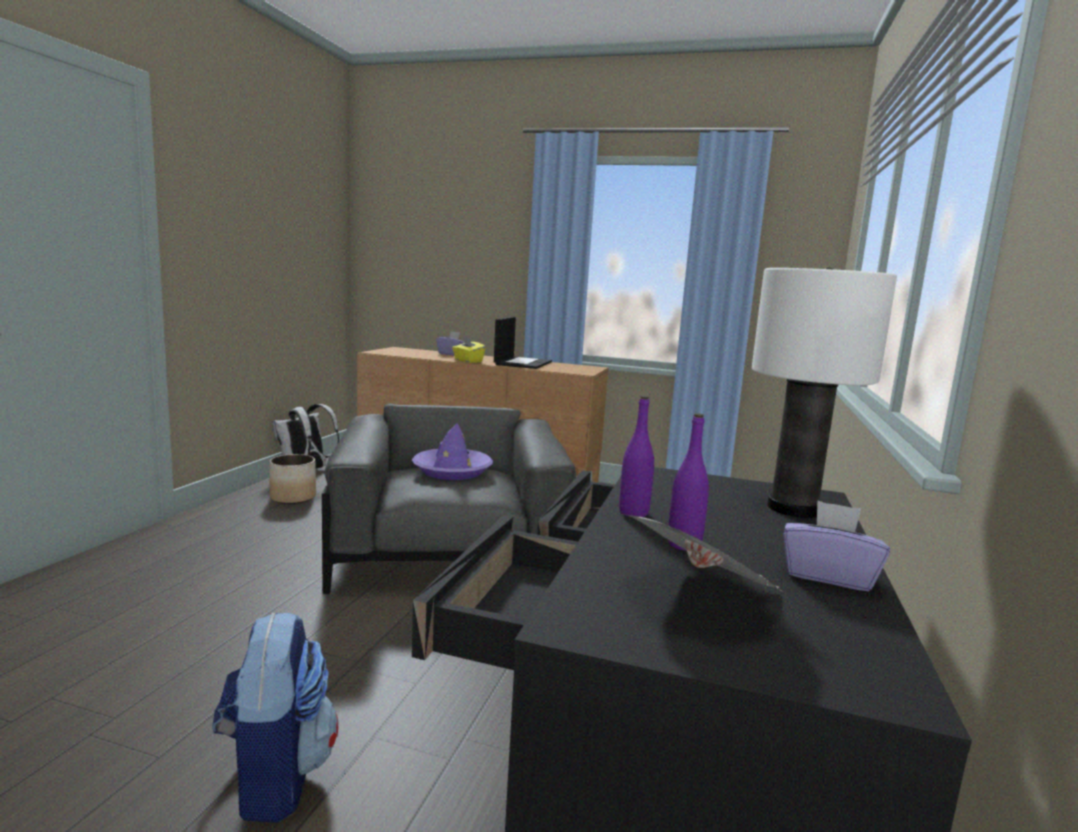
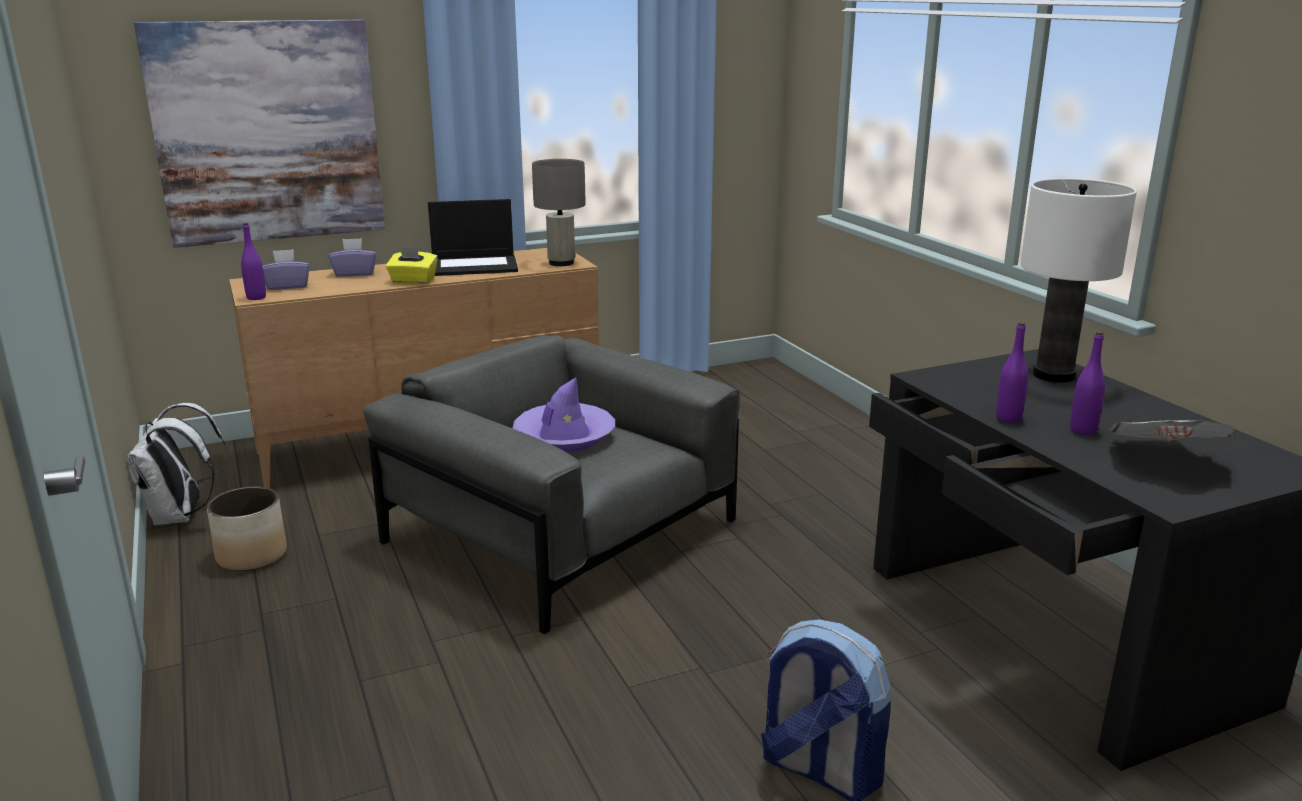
camera: 40 degrees left, 10 degrees up
(377, 352) = (256, 297): none -> purple bottle
(438, 264) = (268, 132): none -> picture
(522, 363) = (475, 266): laptop -> laptop turned 105 degrees clockwise
(576, 371) = (562, 263): none -> grey table lamp
(827, 575) = (1167, 418): purple tissue box -> purple tissue box (287, 286)

